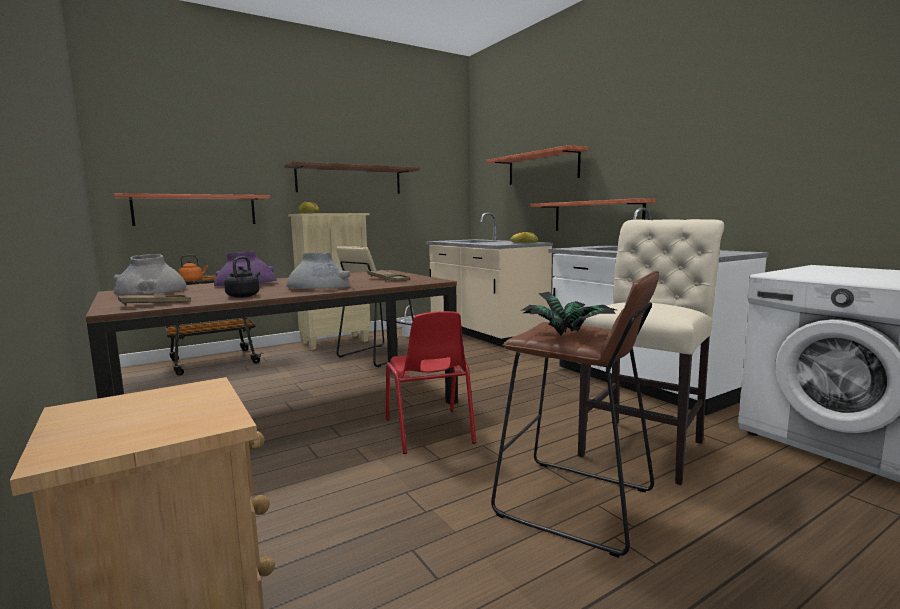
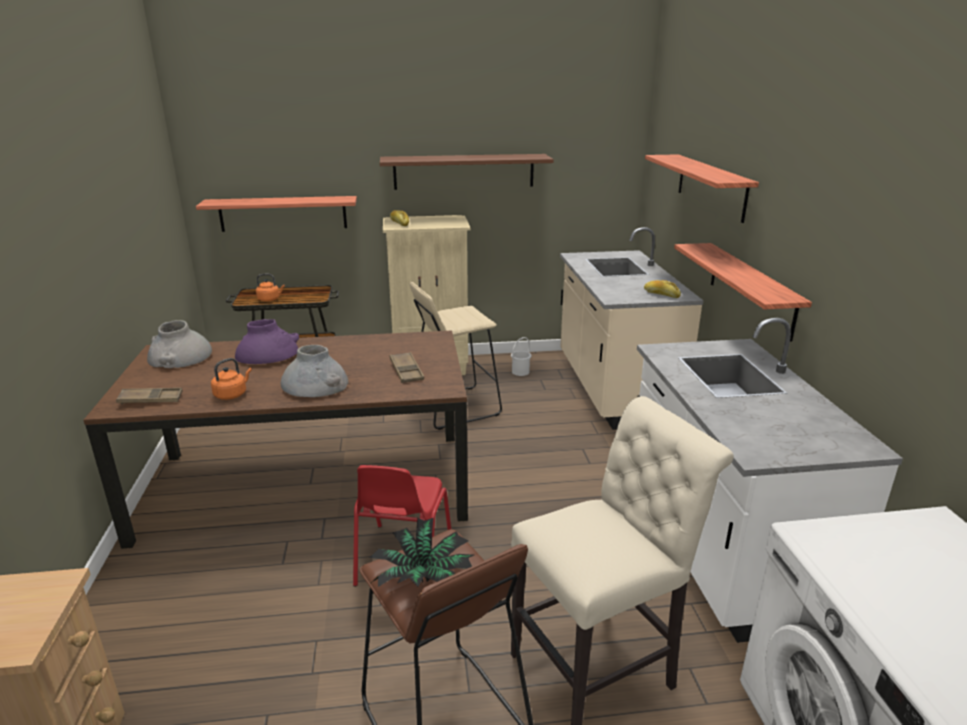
camera: 25 degrees right, 15 degrees up
(244, 296) = (232, 394): black kettle -> orange kettle

